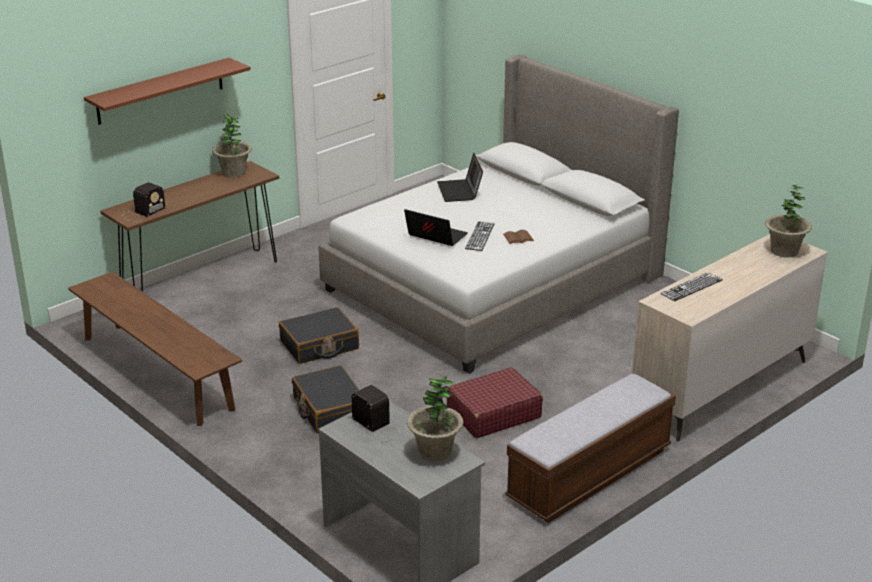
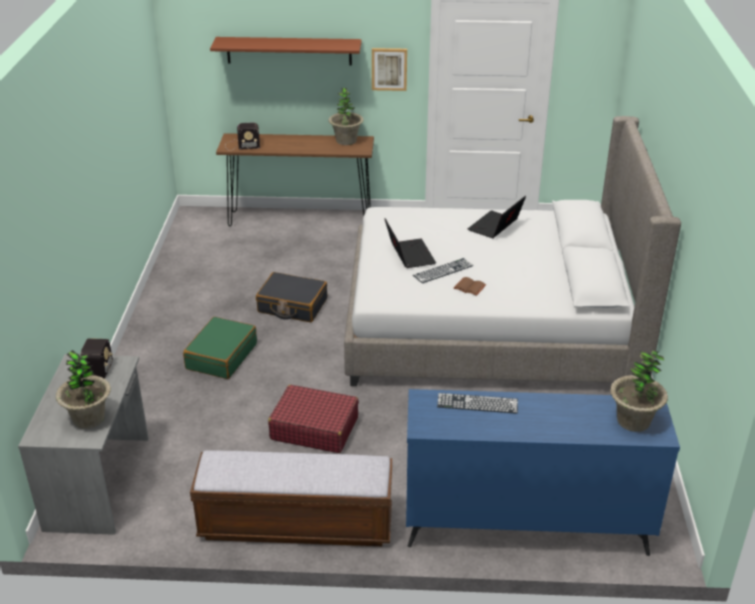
camera: 45 degrees right, 5 degrees up
(157, 373) = (174, 270): brown bench -> none
(256, 82) = (389, 69): none -> picture
(329, 409) = (221, 356): black suitcase -> green suitcase
(720, 388) = (524, 526): beige dresser -> blue dresser

